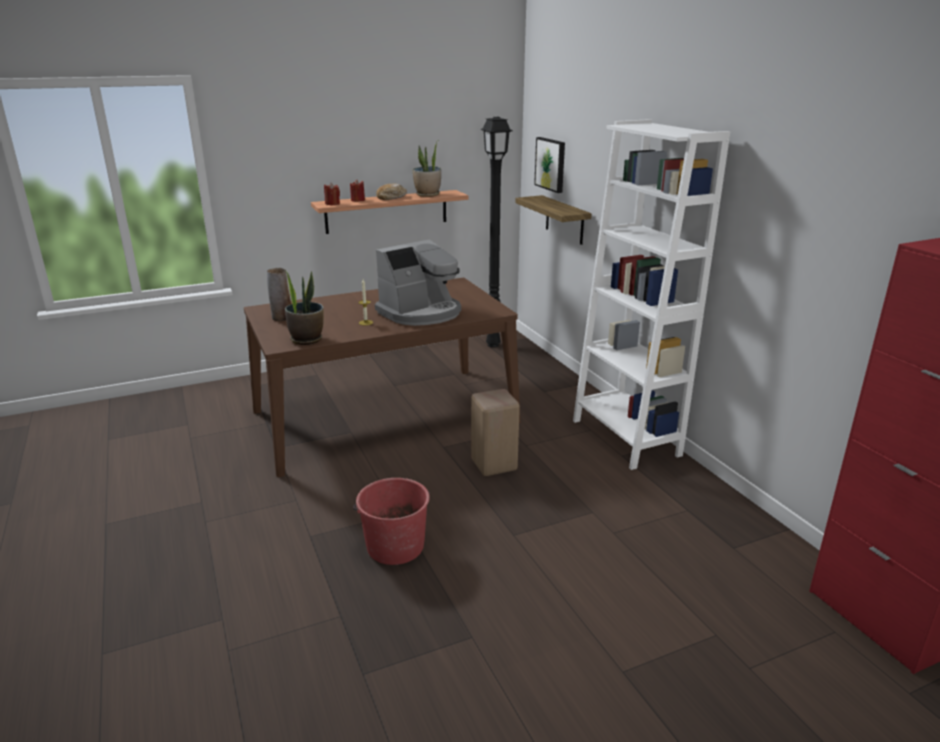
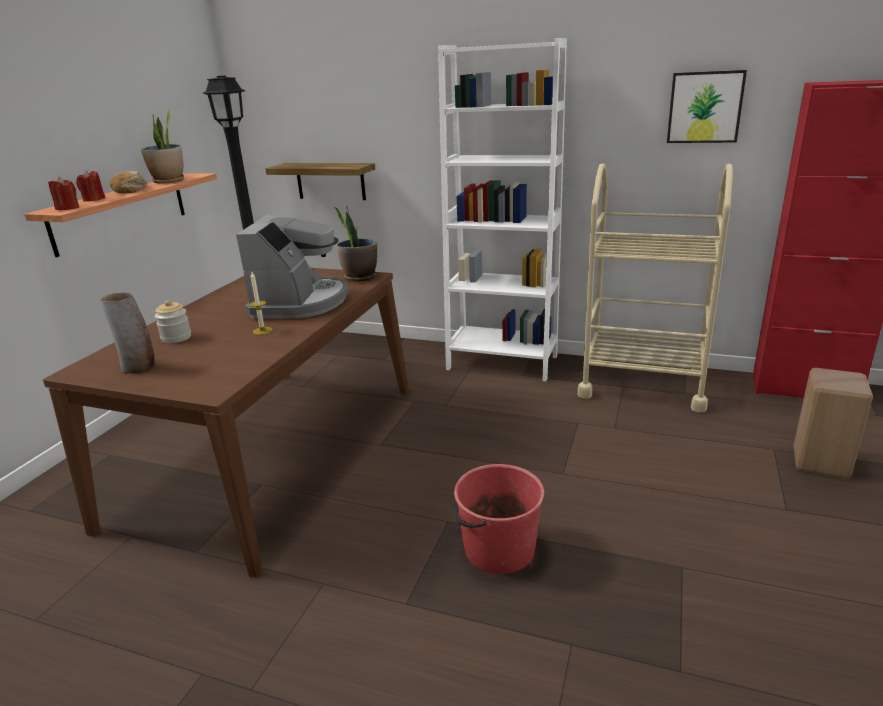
camera: 45 degrees left, 0 degrees up
(306, 339) = (232, 371): potted plant -> potted plant (360, 277)
(326, 308) = (176, 338): none -> jar
(493, 465) = (450, 434): beige stool -> beige stool (822, 464)
(551, 164) = (293, 125): picture -> picture (705, 107)
(710, 518) = (642, 383): none -> beige cart

